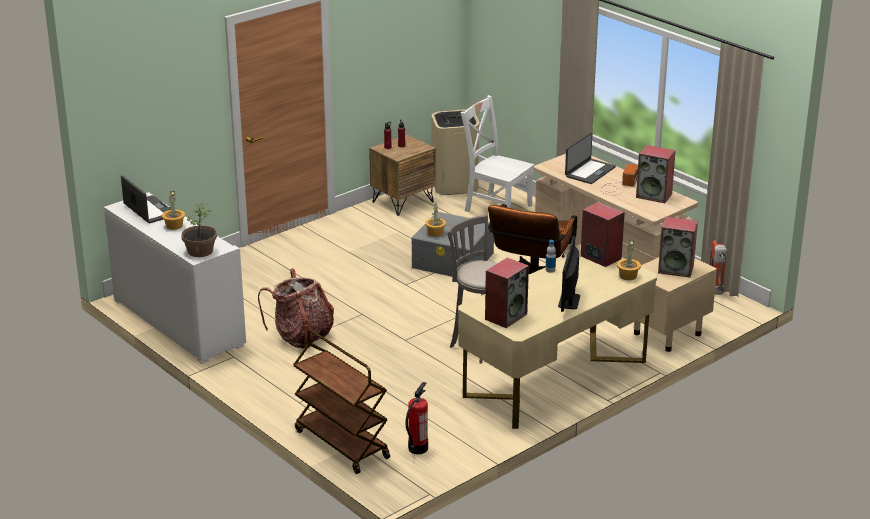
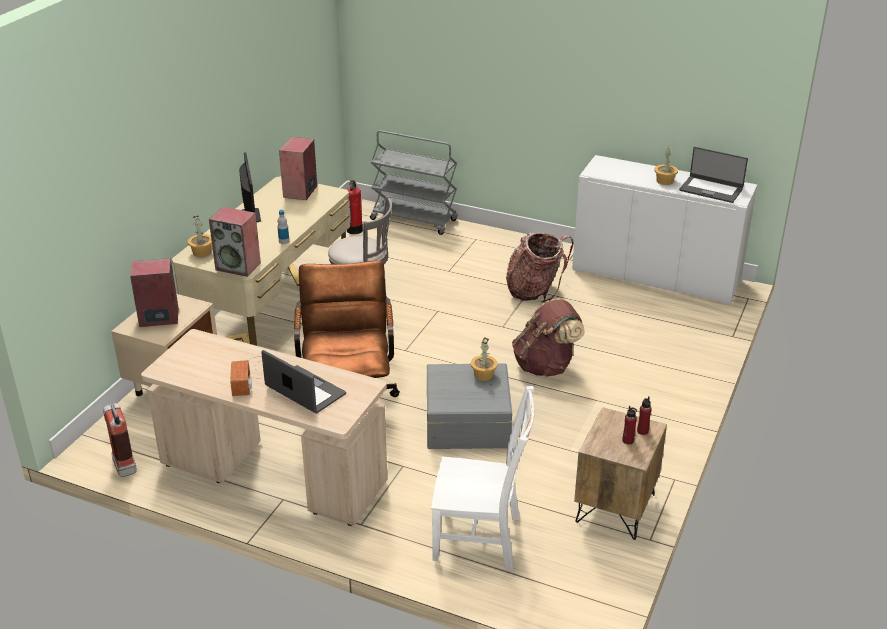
camera: 155 degrees right, 5 degrees up
(200, 251) = (607, 165): potted plant -> none
(341, 444) = (414, 220): brown cart -> grey cart
(359, 279) = (546, 366): none -> brown backpack
(455, 184) = (578, 574): beige trash can -> none
(589, 171) = (304, 391): laptop -> laptop turned 120 degrees clockwise
(654, 195) = (201, 370): speaker -> none

